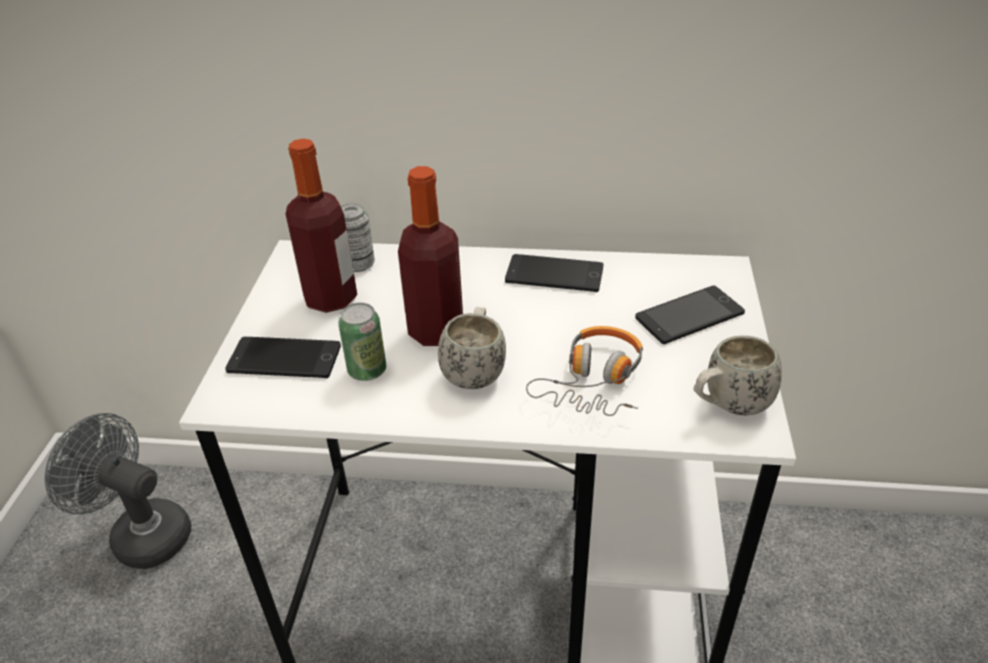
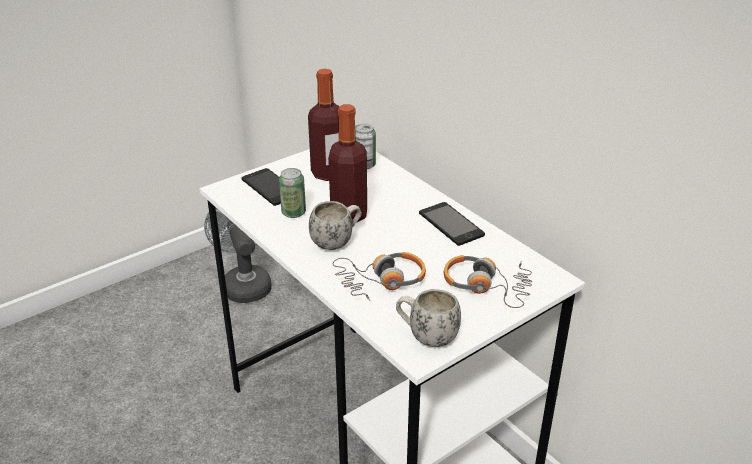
camera: 45 degrees right, 5 degrees down
(689, 316) = (486, 287): phone -> headphones

